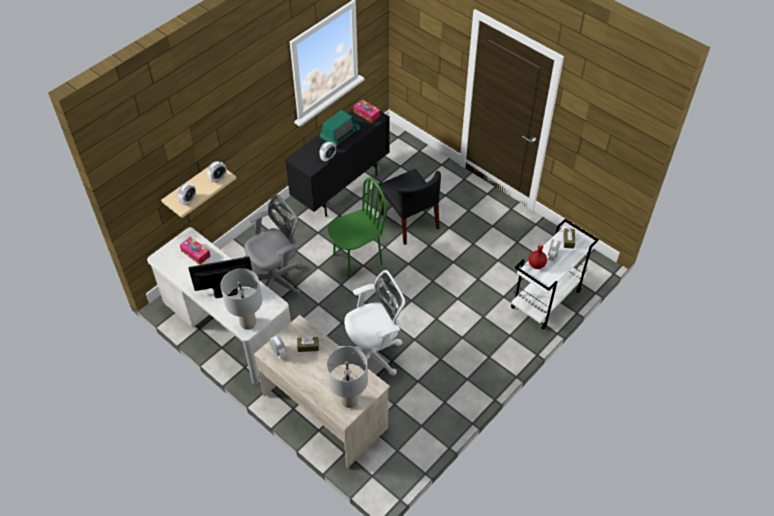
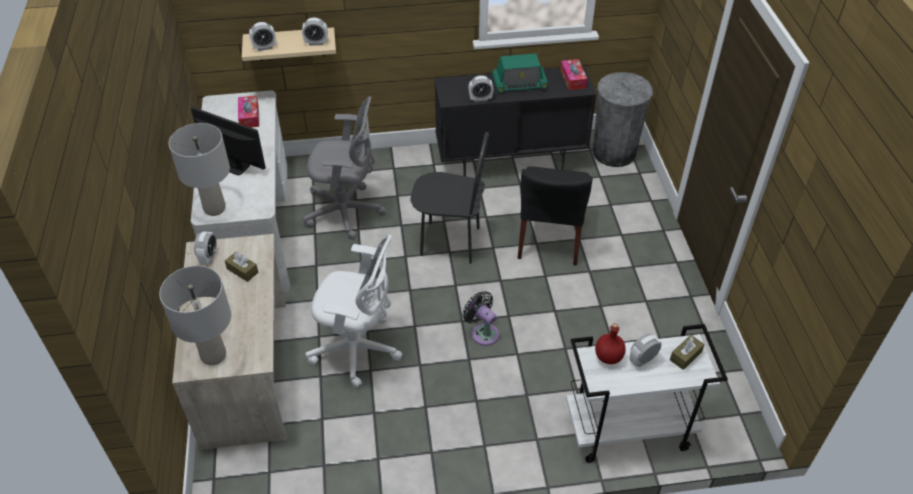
camera: 40 degrees right, 5 degrees down
(357, 259) = (450, 242): green chair -> black chair
(393, 145) = (614, 152): none -> grey trash can
(428, 299) = (483, 332): none -> black fan

